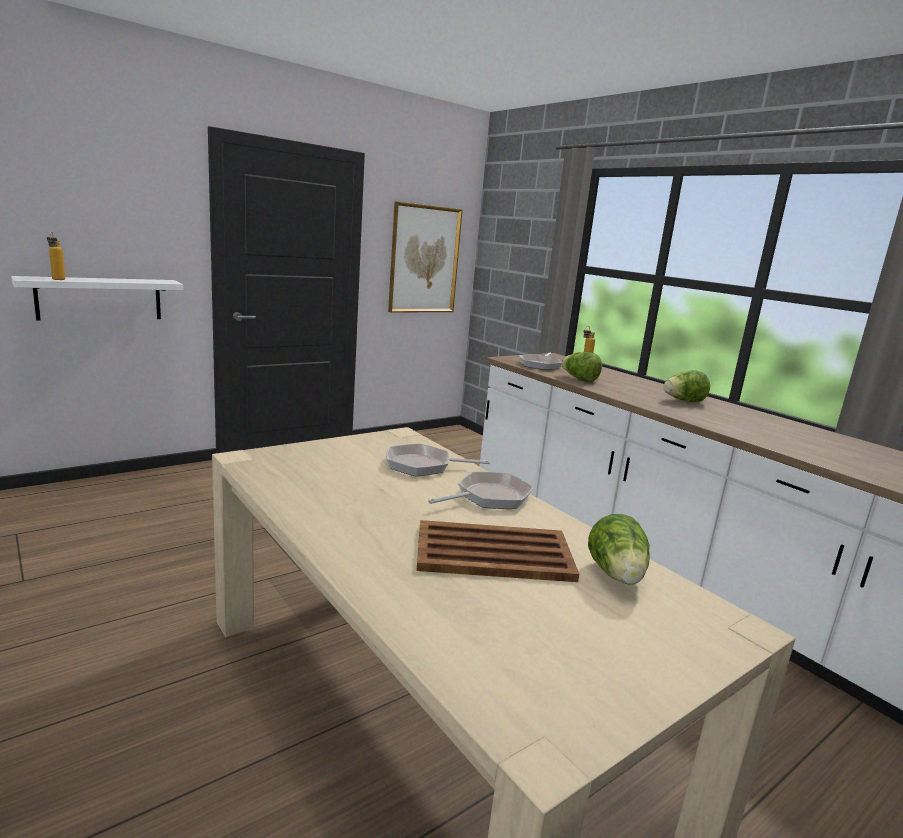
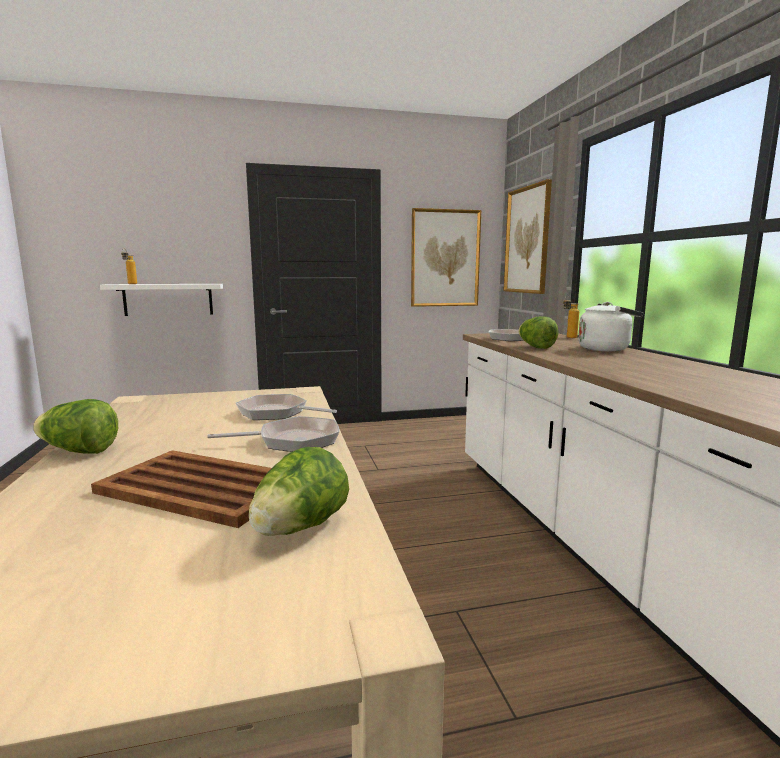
camera: 25 degrees right, 5 degrees down
(515, 251) = (527, 240): none -> picture
(635, 382) = (606, 349): none -> white kettle
(683, 401) = (643, 363): lettuce -> lettuce (79, 451)

